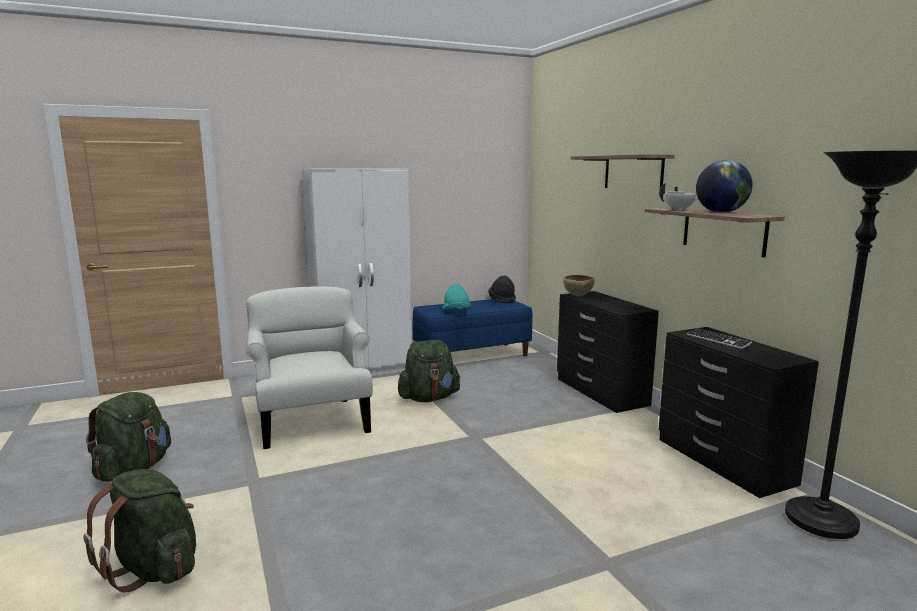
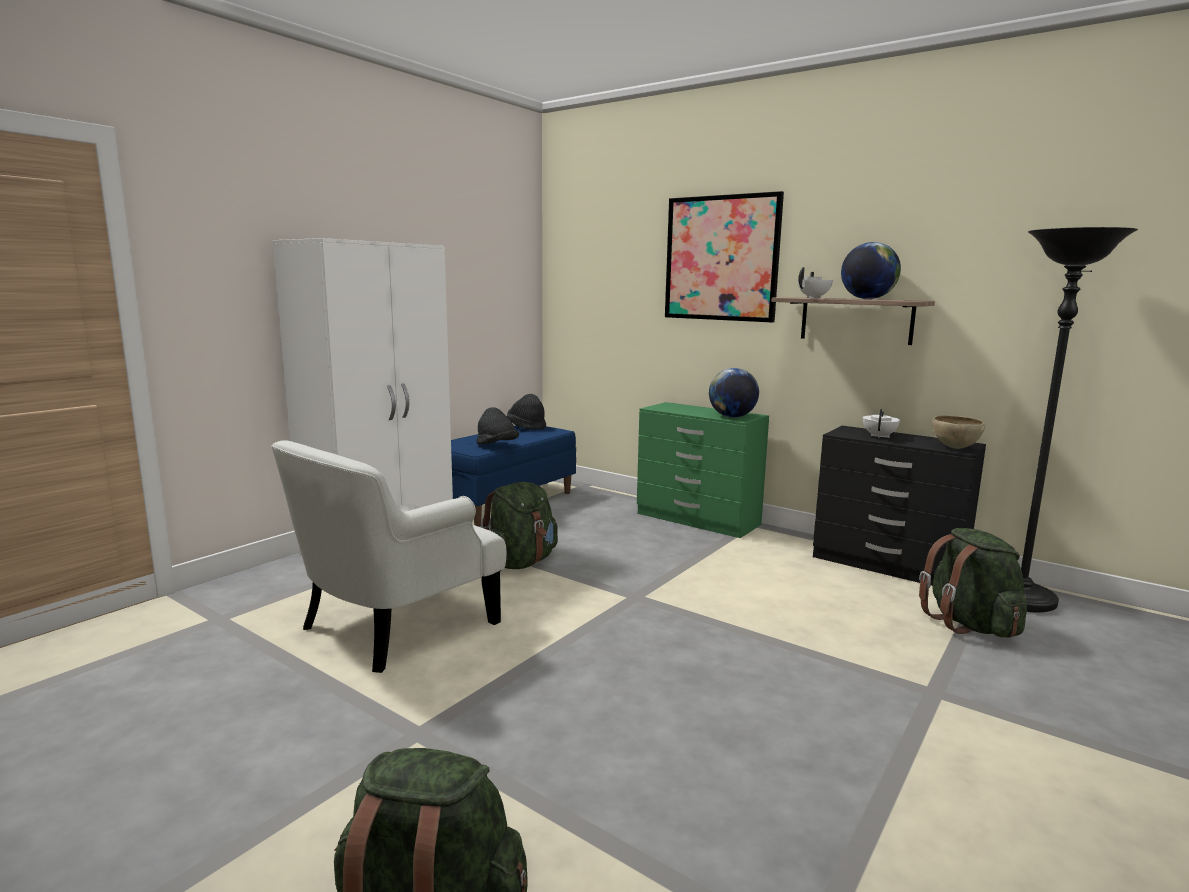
camera: 30 degrees left, 0 degrees up
(134, 469) = (170, 781): green backpack -> green backpack (969, 624)
(312, 420) = (394, 625): white armchair -> white armchair turned 90 degrees counterclockwise
(456, 312) = (496, 446): turquoise hat -> black hat
(577, 296) = (662, 408): brown bowl -> brown bowl (954, 448)
(600, 392) = (697, 519): black dresser -> green dresser
(620, 308) = (732, 417): none -> globe
(633, 172) = (721, 258): shelf -> picture
(718, 340) = (879, 436): keyboard -> white teapot

